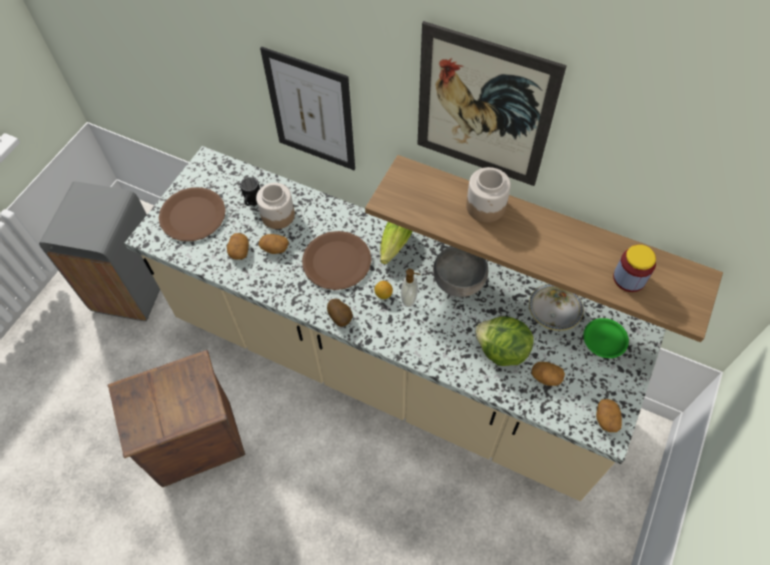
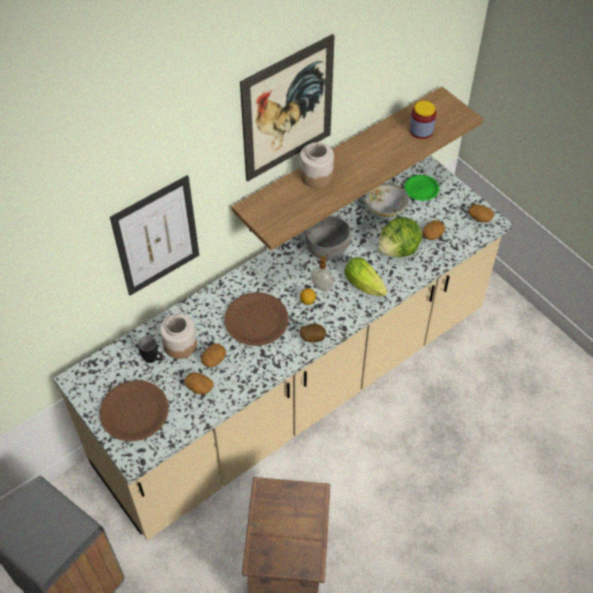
camera: 65 degrees left, 5 degrees down
(393, 248) = (267, 277): lettuce -> lettuce (366, 286)

